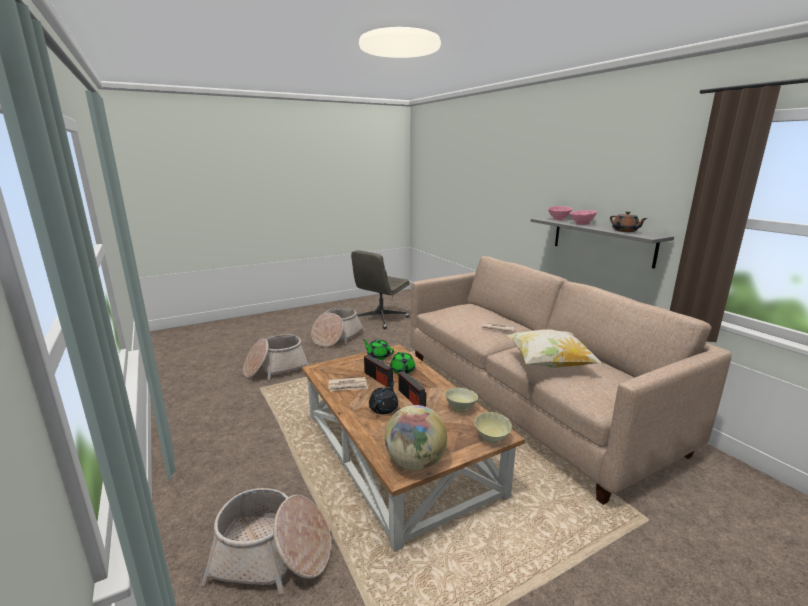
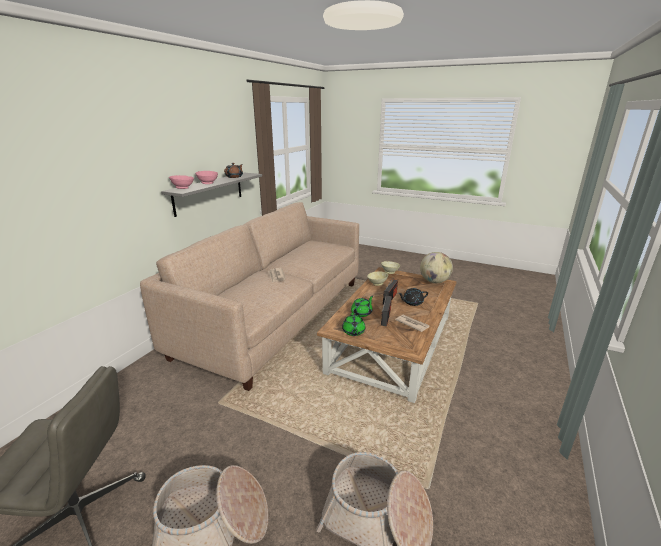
camera: 125 degrees left, 5 degrees up
(273, 556) = (502, 345): basket -> none
(549, 364) = (317, 257): pillow -> none

